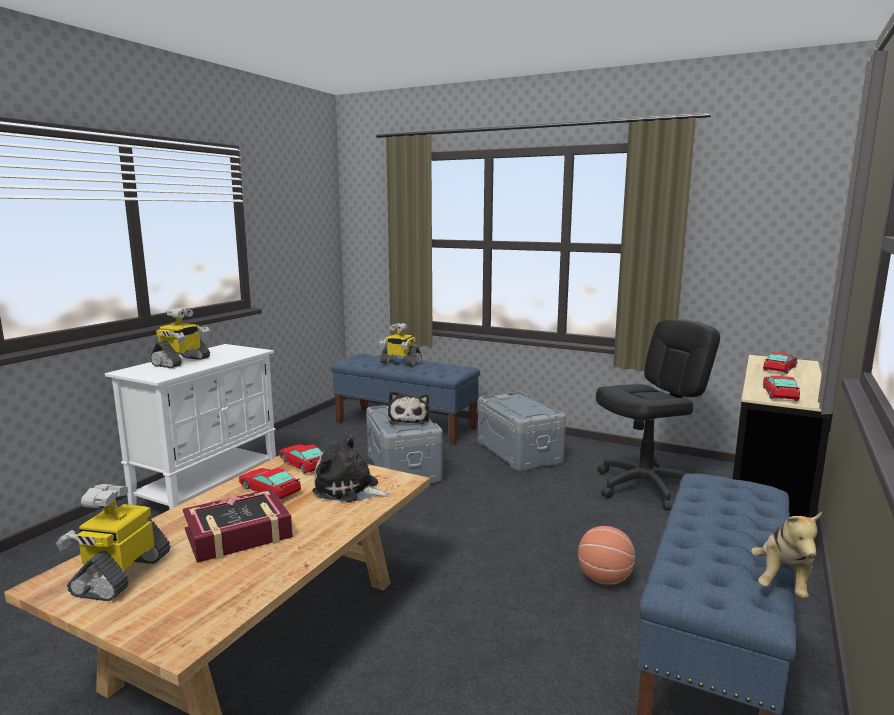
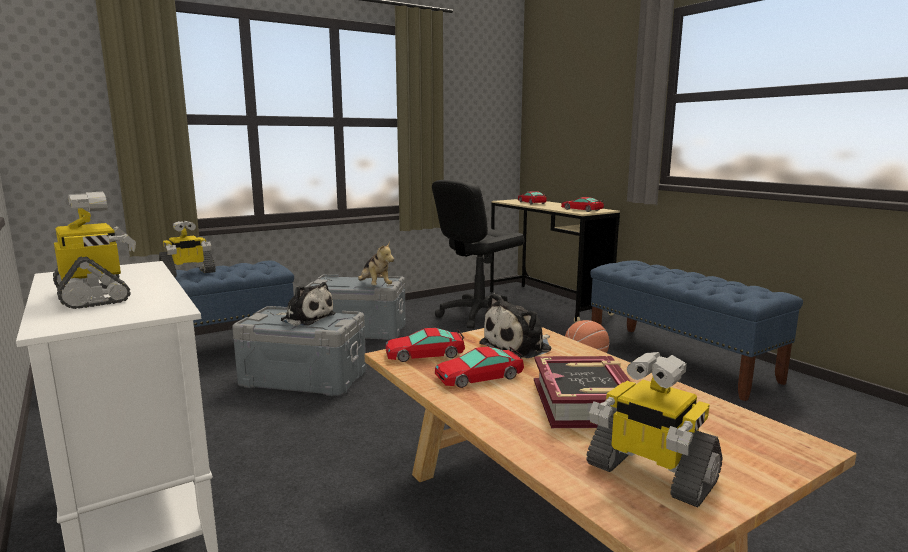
camera: 60 degrees left, 0 degrees up
(645, 487) = (478, 315): black office chair -> black office chair turned 135 degrees counterclockwise
(783, 582) = (747, 283): plush toy -> plush toy (375, 286)

